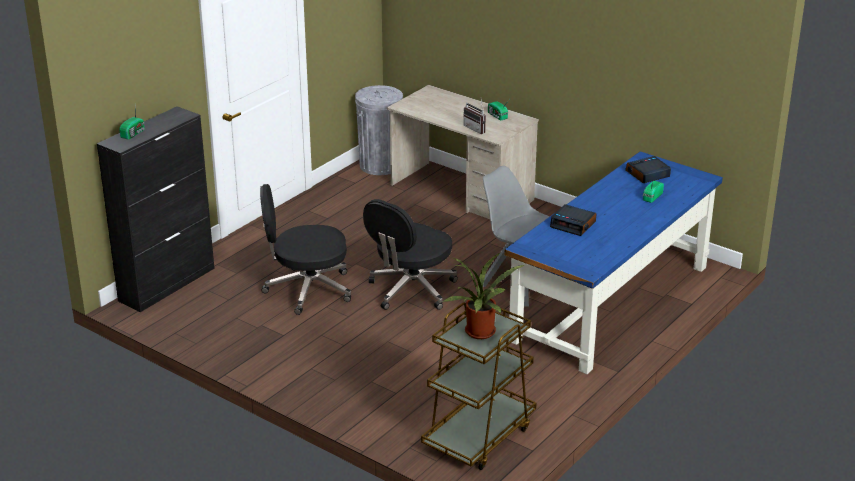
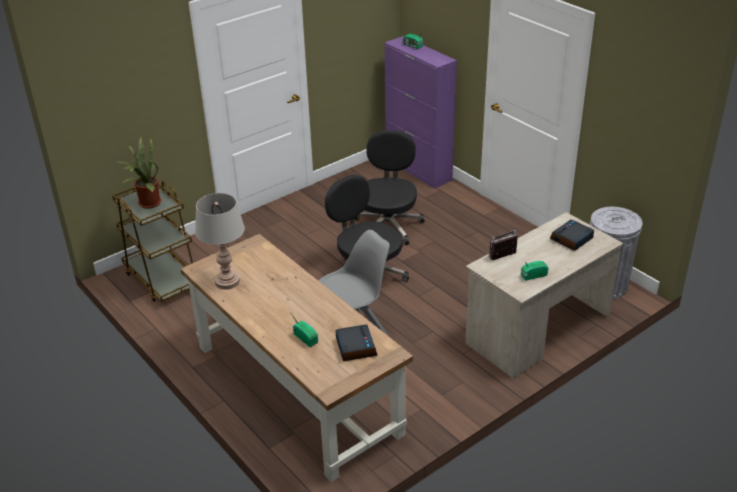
camera: 105 degrees right, 5 degrees up
(167, 284) = (418, 170): black cabinet -> purple cabinet
(573, 224) = (278, 276): alarm clock -> alarm clock (571, 239)
(599, 250) = (227, 282): none -> grey table lamp
(611, 303) = (295, 389): blue desk -> brown desk

